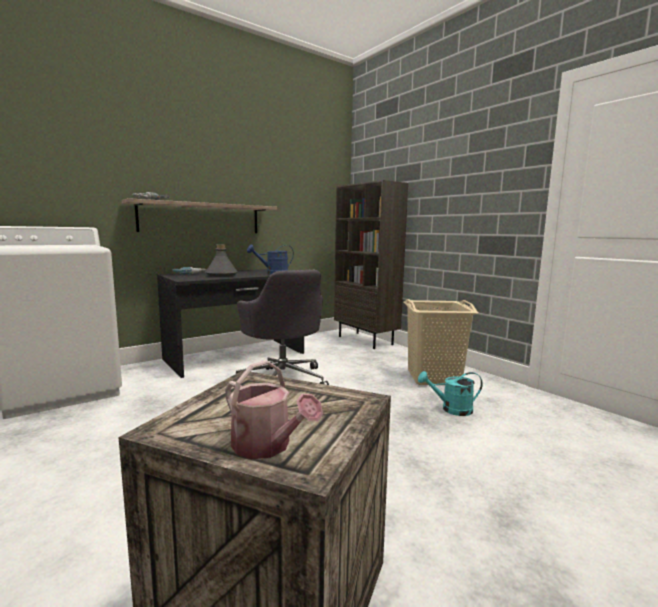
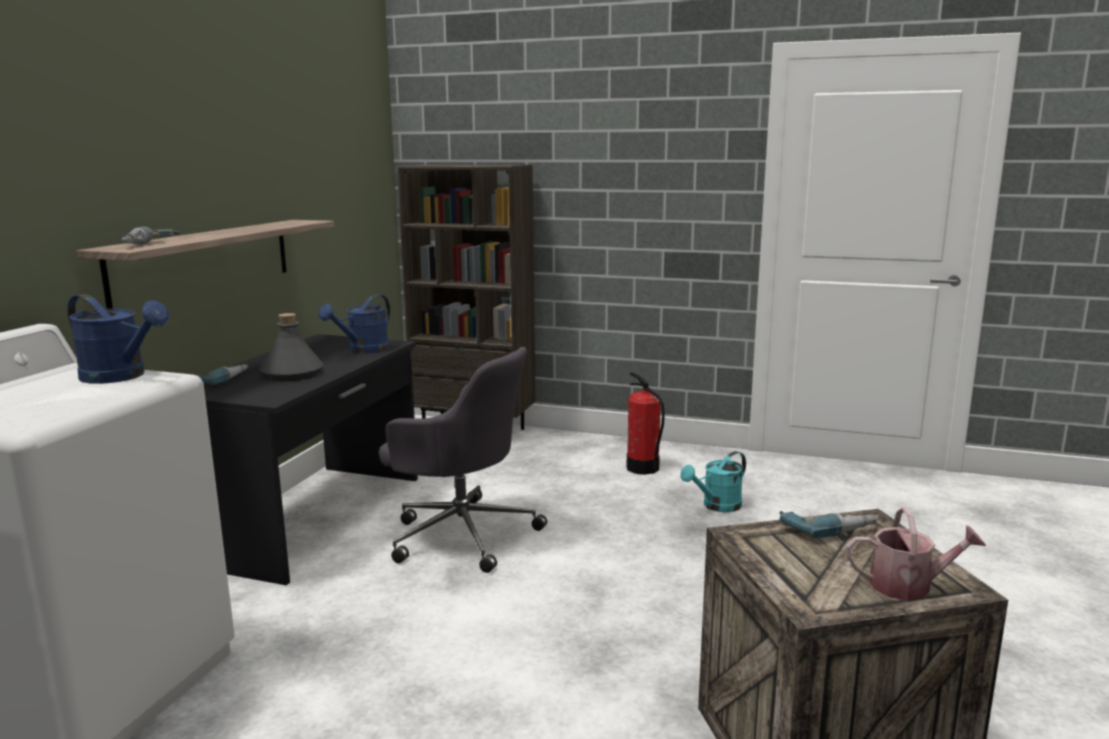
camera: 35 degrees left, 5 degrees up
(84, 246) = (121, 377): none -> blue watering can
(315, 393) = (827, 528): none -> power drill
(433, 377) = (642, 468): beige laundry basket -> fire extinguisher

